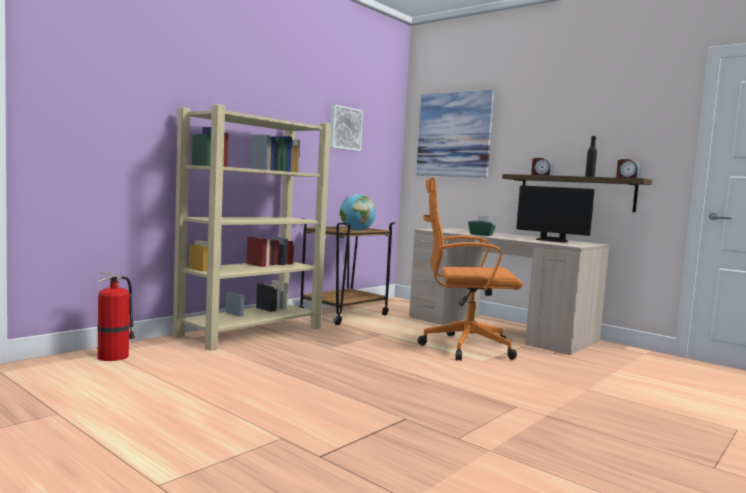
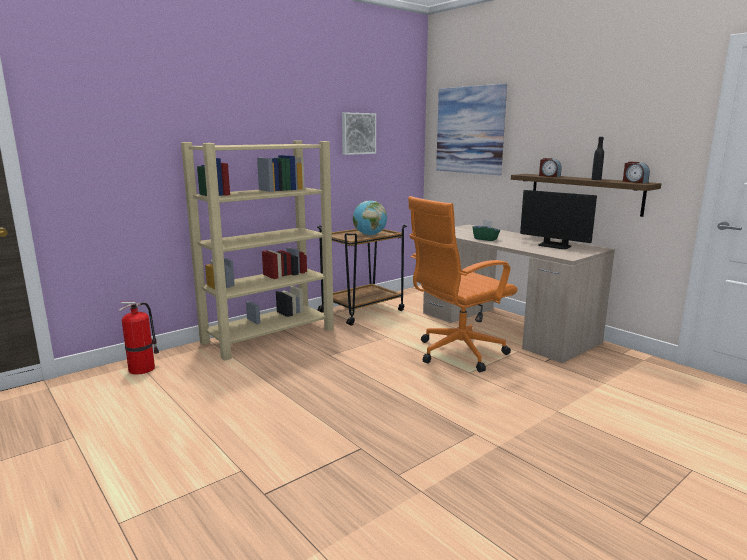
camera: 10 degrees right, 10 degrees up
(462, 347) = (457, 354): orange office chair -> orange office chair turned 45 degrees counterclockwise

